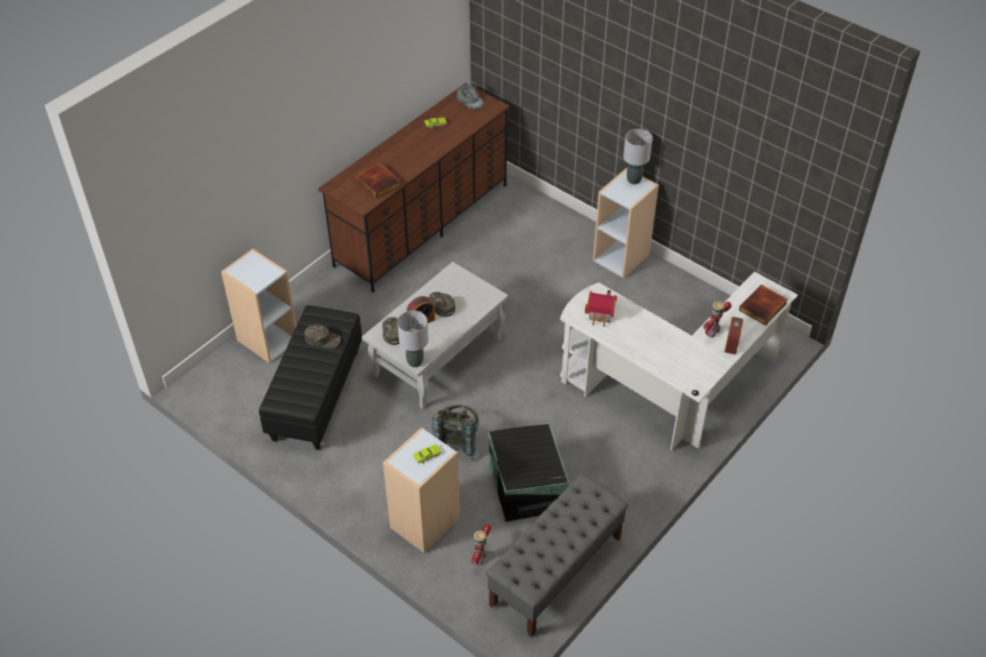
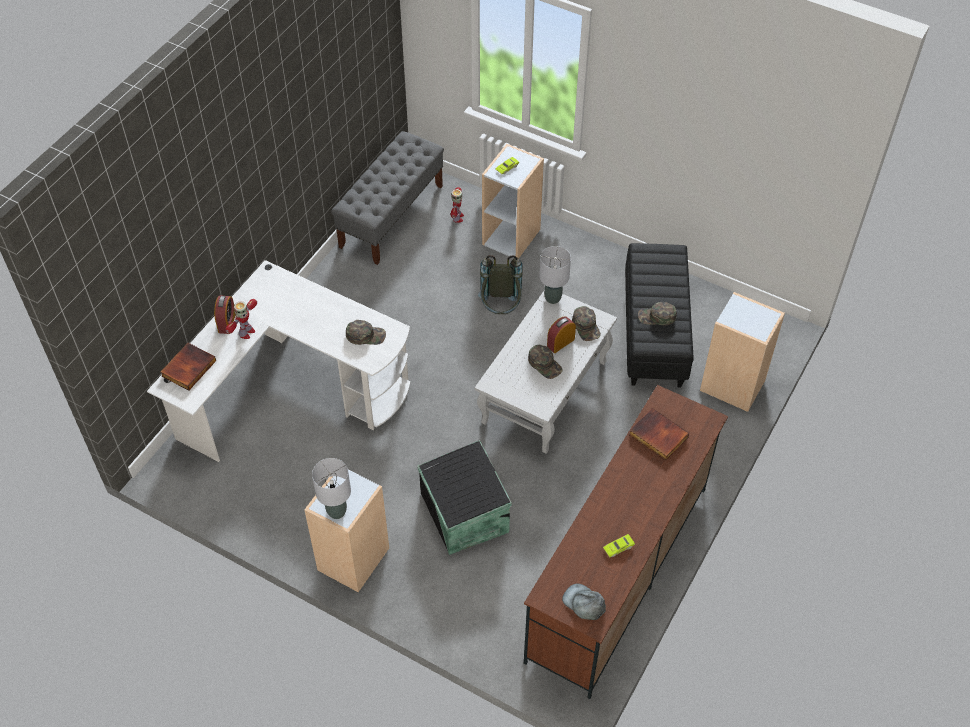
camera: 170 degrees right, 5 degrees up
(527, 486) = (426, 278): black storage box -> black storage box (463, 514)
(601, 315) = (366, 335): toy house -> green cap

